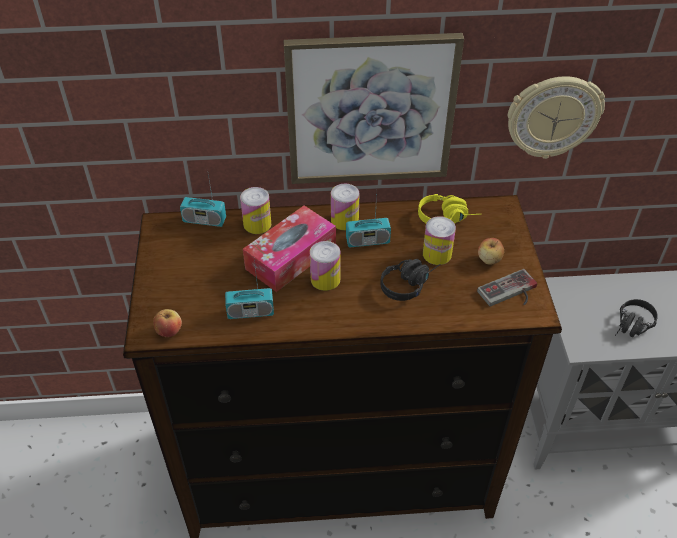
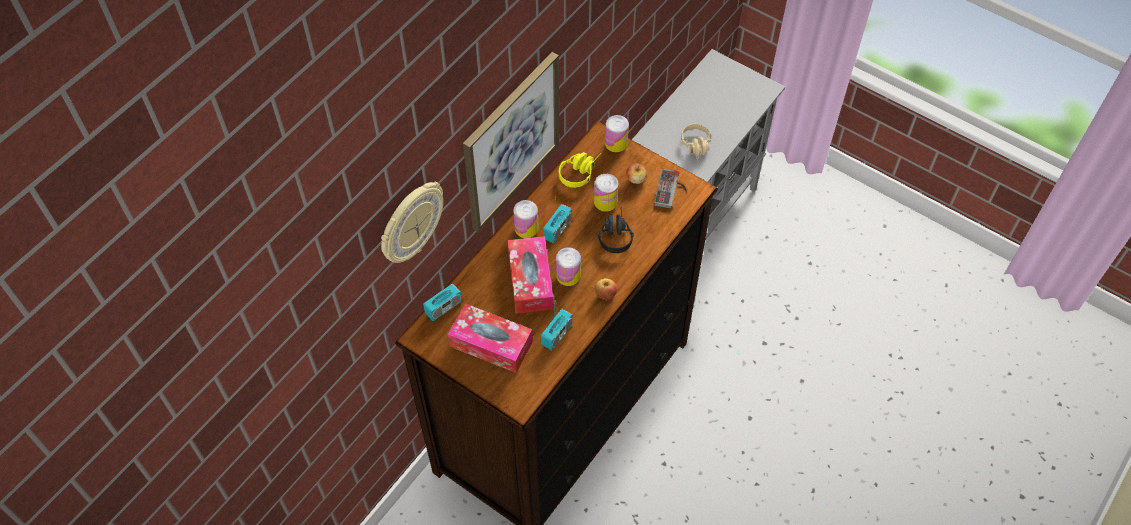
camera: 50 degrees left, 10 degrees up
(169, 331) = (530, 390): apple -> apple (605, 294)
(195, 273) = (491, 344): none -> tissue box
(257, 224) = (479, 279): can -> can (616, 143)
(553, 116) = (602, 55): wall clock -> wall clock (410, 223)
(631, 327) = (697, 148): black headphones -> beige headphones

